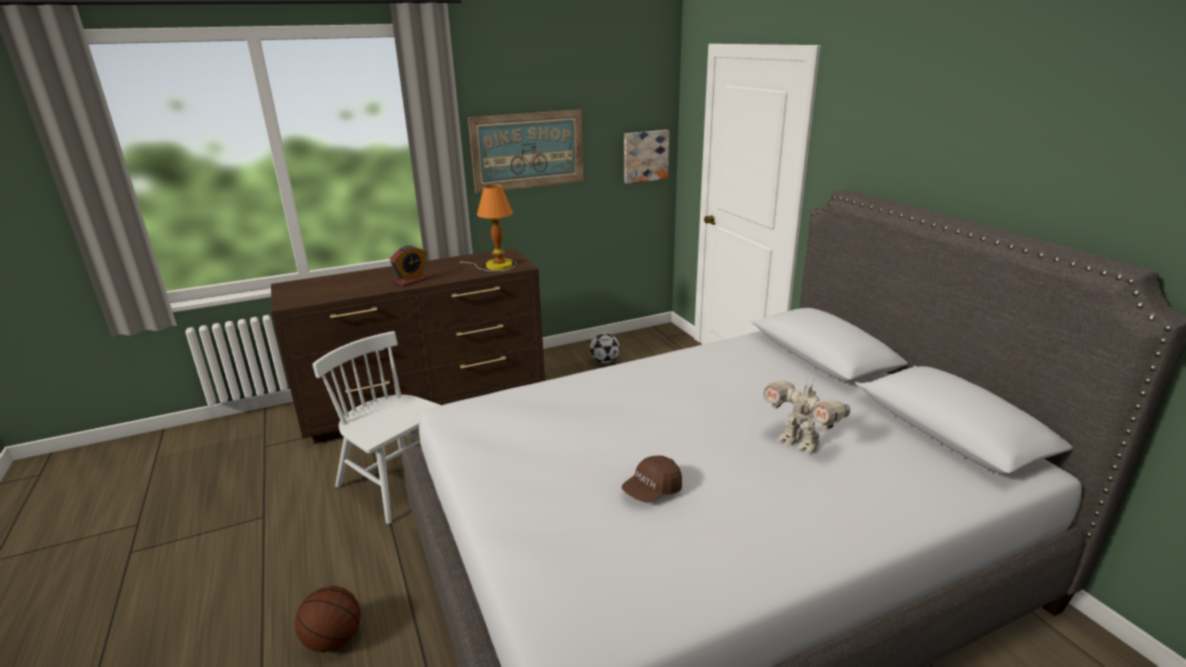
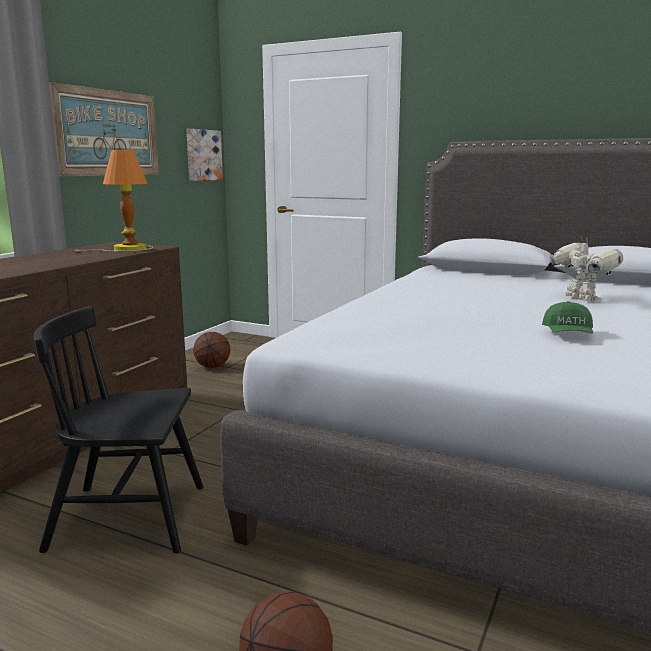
camera: 40 degrees left, 10 degrees down
(397, 483) = (129, 517): white chair -> black chair
(412, 281) = (46, 264): alarm clock -> none
(604, 361) = (212, 366): football -> basketball
(652, 490) = (568, 335): brown cap -> green cap
(799, 442) = (580, 299): toy robot -> toy robot turned 120 degrees counterclockwise

